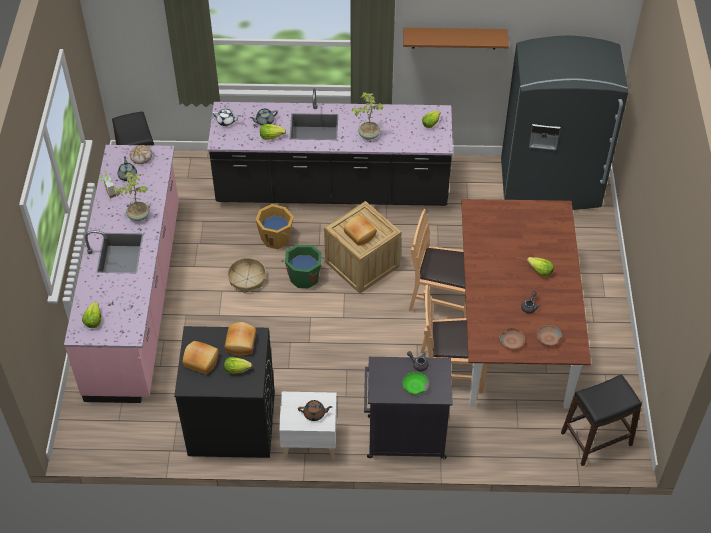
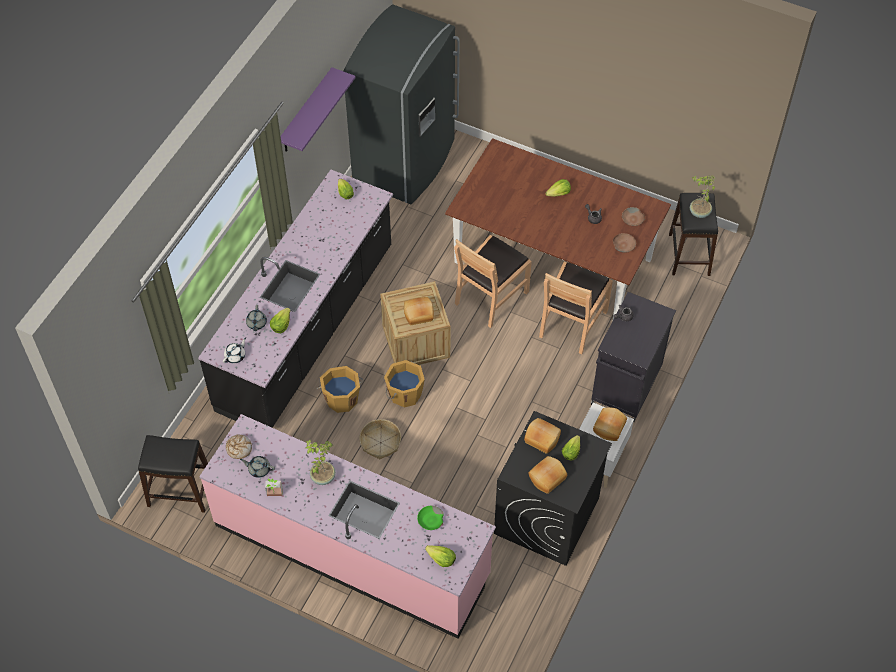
camera: 65 degrees left, 5 degrees up
(304, 276) = (404, 394): green bucket -> orange bucket
(314, 414) = (608, 427): brown teapot -> bread
(368, 135) = (329, 247): potted plant -> potted plant (699, 213)
(414, 386) = (645, 328): green bowl -> green bowl (430, 521)
(454, 38) = (306, 112): brown shelf -> purple shelf

